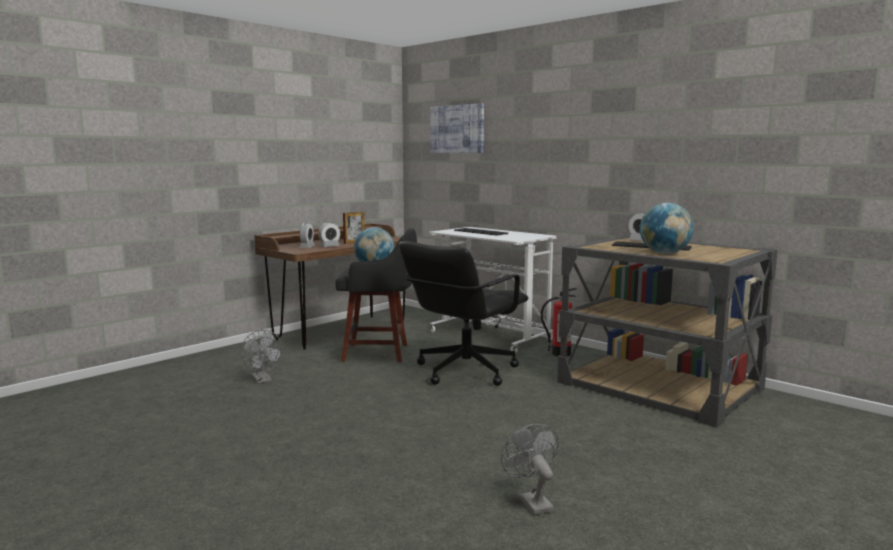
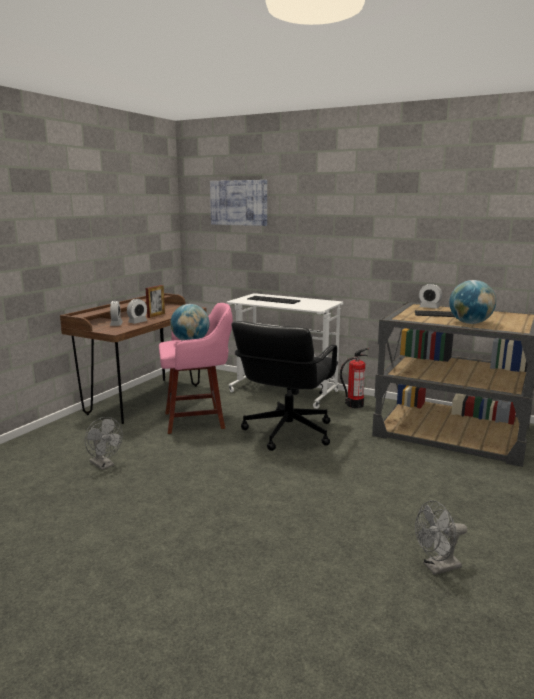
camera: 15 degrees left, 5 degrees up
(379, 353) = (198, 420): black stool -> pink stool
(531, 501) = (437, 567): grey fan -> grey fan turned 75 degrees counterclockwise

